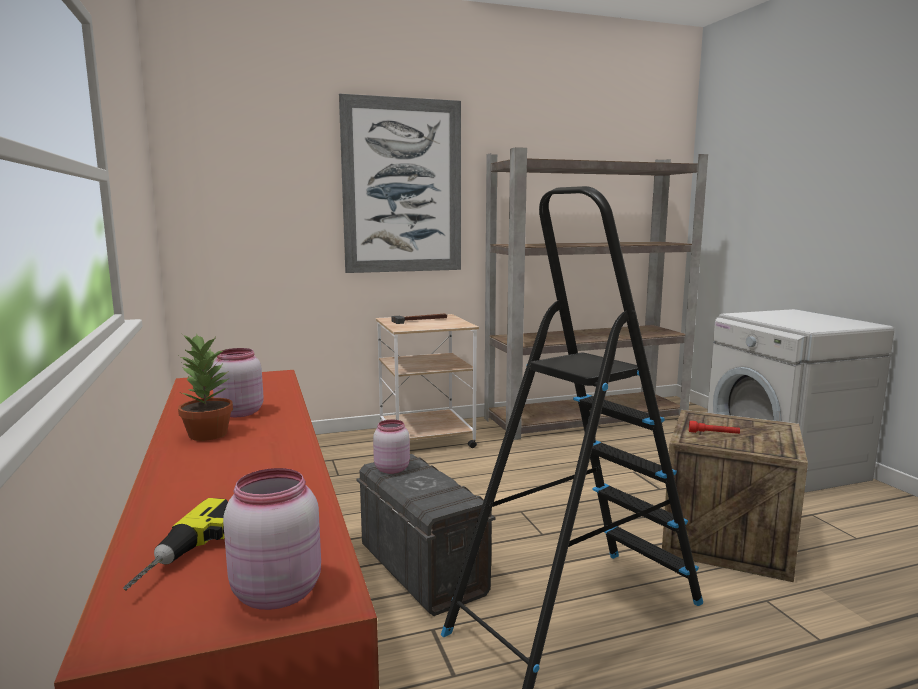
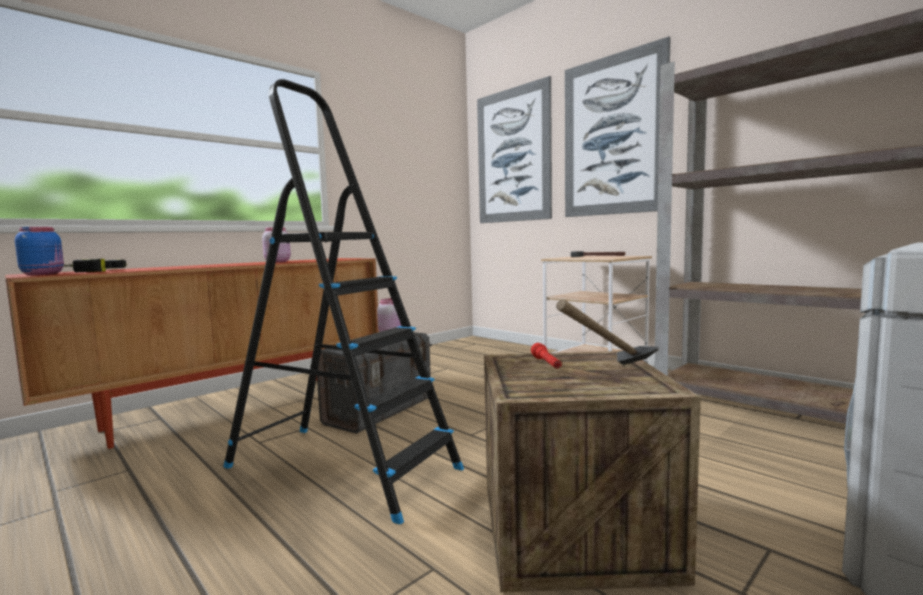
camera: 65 degrees right, 5 degrees down
(207, 434) = (240, 263): potted plant -> none
(253, 185) = (513, 156): none -> picture
(275, 591) = (44, 274): pink jar -> blue jar
(751, 428) = (608, 375): none -> hammer

